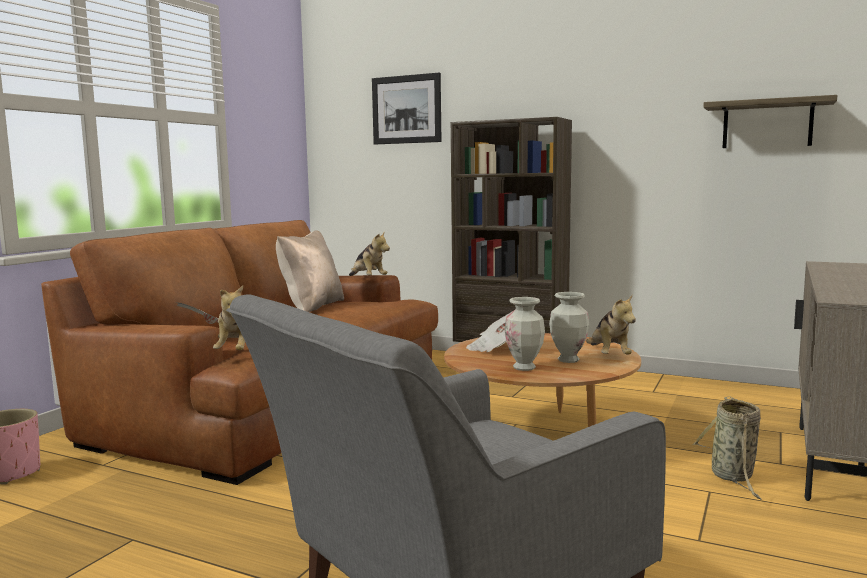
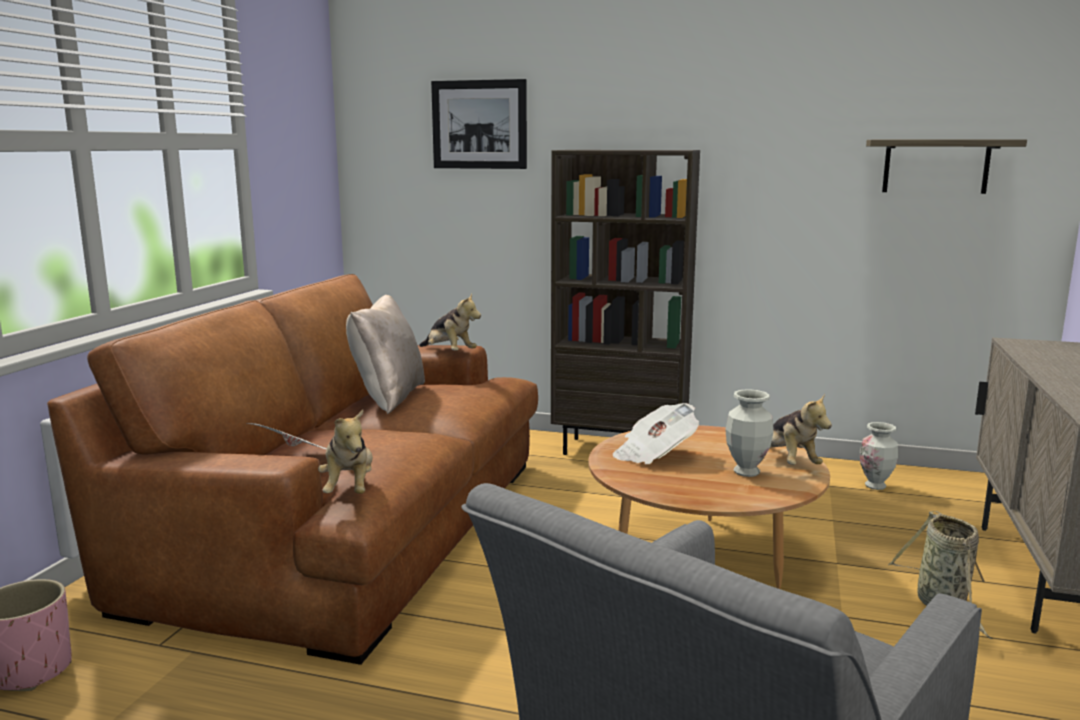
camera: 10 degrees left, 5 degrees up
(524, 368) = (703, 488): vase -> vase (875, 486)

